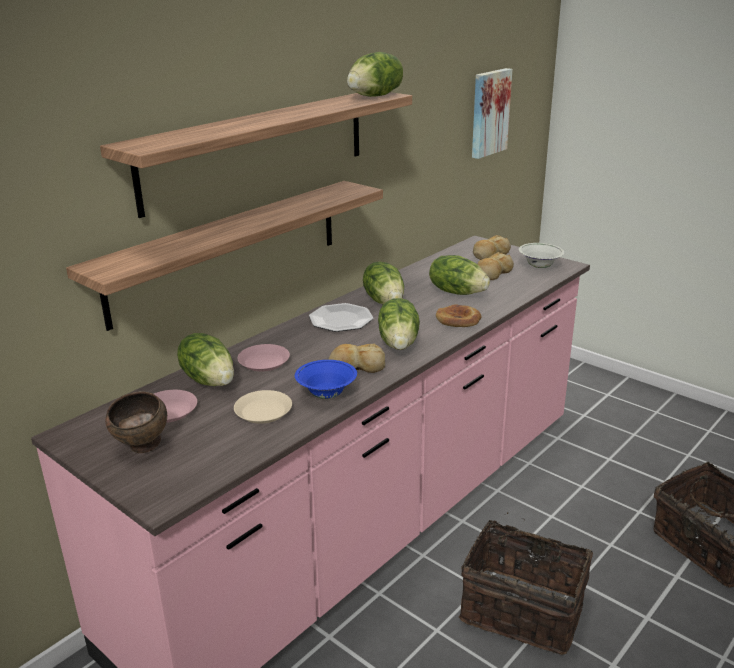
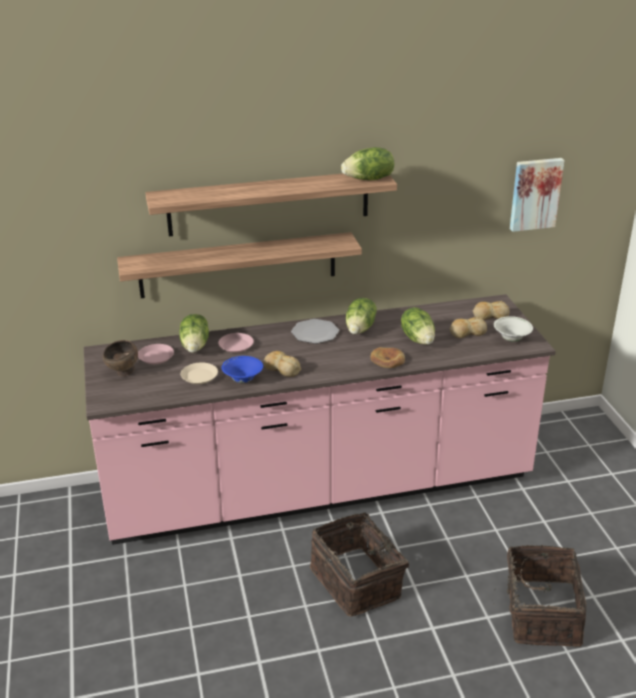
camera: 35 degrees right, 5 degrees up
(399, 343) = (327, 363): lettuce -> none

